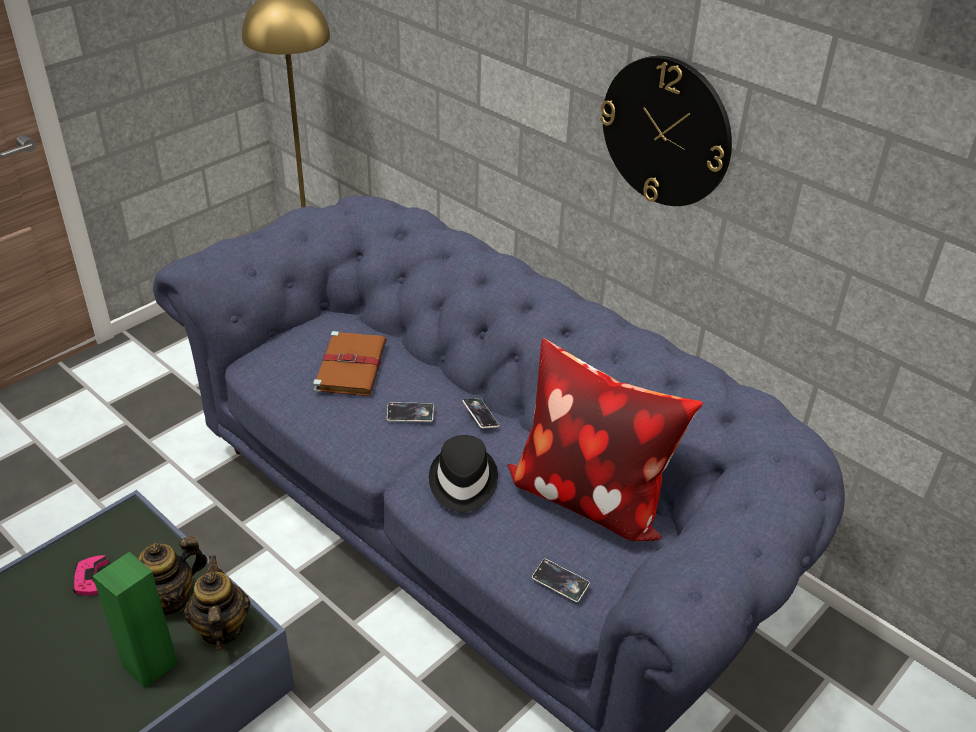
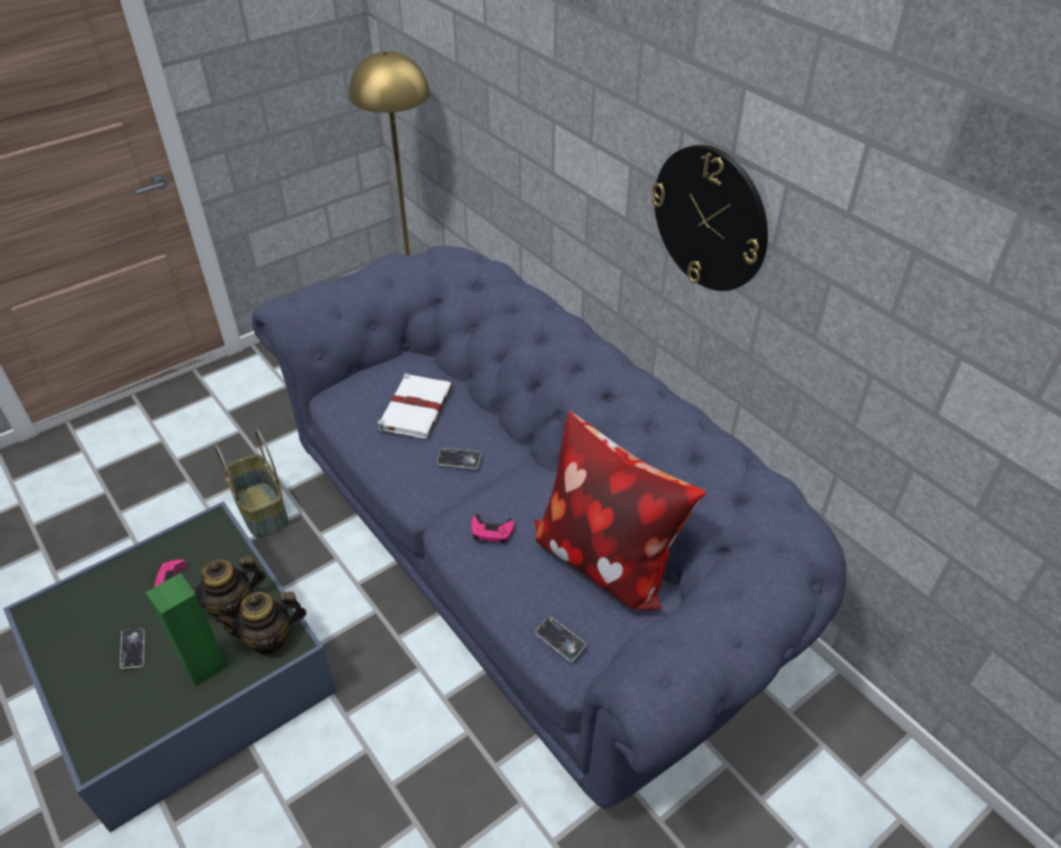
camera: 10 degrees right, 5 degrees up
(170, 504) = (263, 510): none -> basket
(221, 629) = (269, 639): teapot -> teapot turned 105 degrees counterclockwise
(351, 365) = (416, 407): brown book -> white book
(462, 482) = (491, 531): black hat -> pink game controller
(480, 415) = (522, 467): phone -> phone (133, 650)

